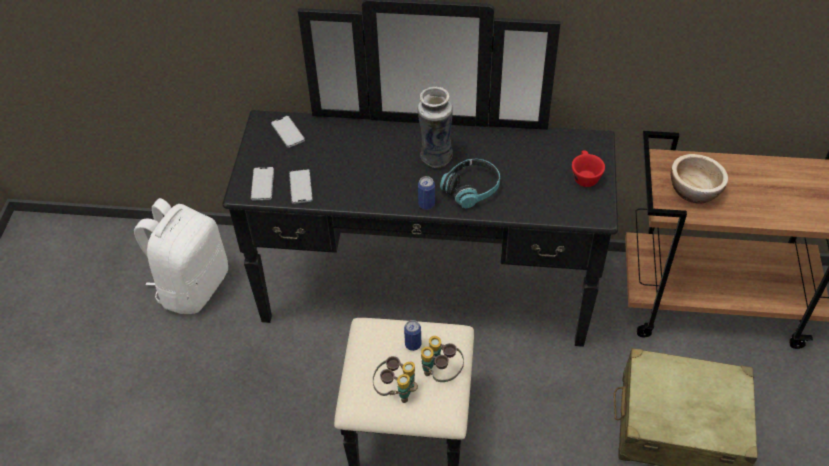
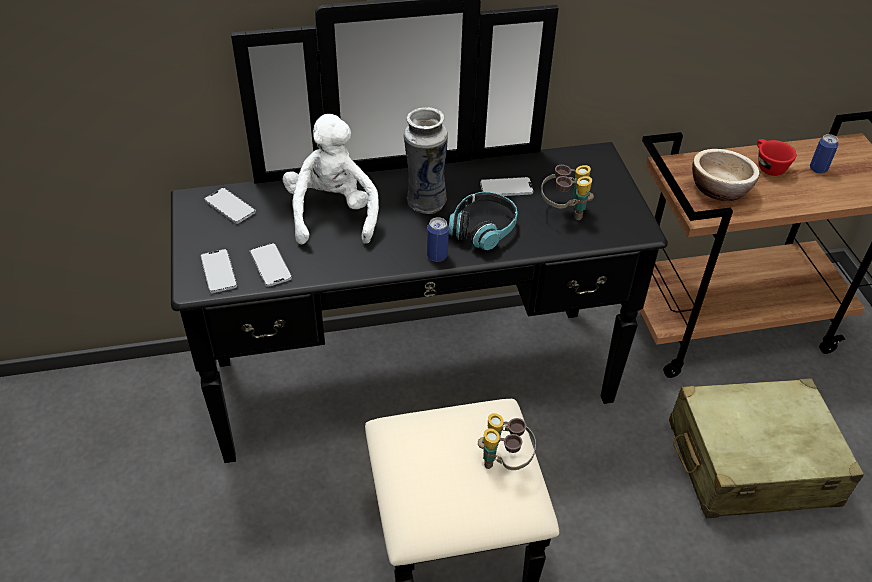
camera: 20 degrees left, 5 degrees down
(192, 286) = (120, 439): white backpack -> none
(361, 153) = (332, 214): none -> white plush toy
(396, 390) = (458, 496): binoculars -> binoculars (564, 211)
(413, 344) = (457, 435): can -> can (818, 169)
(505, 157) = (506, 188): none -> phone
(584, 176) = (604, 192): red cup -> red cup (767, 166)

